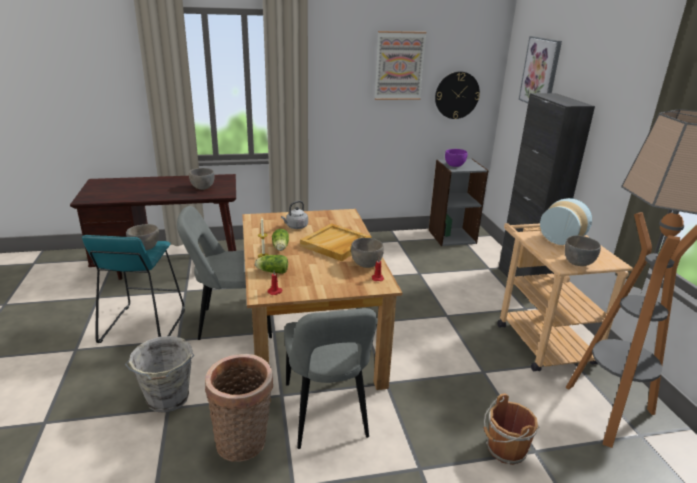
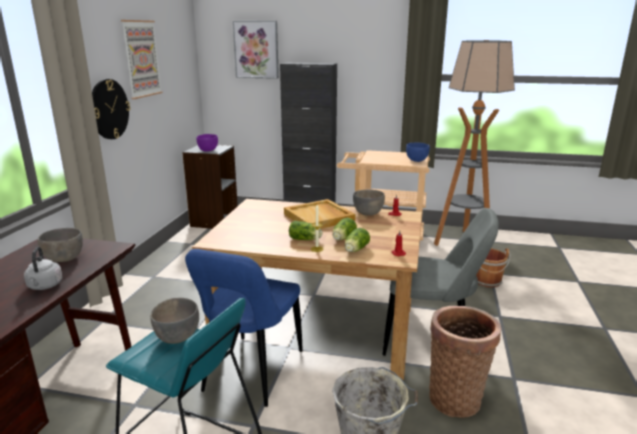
camera: 65 degrees left, 5 degrees down
(233, 323) = (251, 373): grey chair -> blue chair
(293, 262) = (343, 238): none -> lettuce
(296, 227) = (261, 226): grey kettle -> grey kettle (45, 286)
(457, 95) = (179, 84): wall clock -> wall clock (109, 109)
(562, 239) = (381, 156): vase -> none
(578, 263) = (416, 160): grey bowl -> blue bowl

